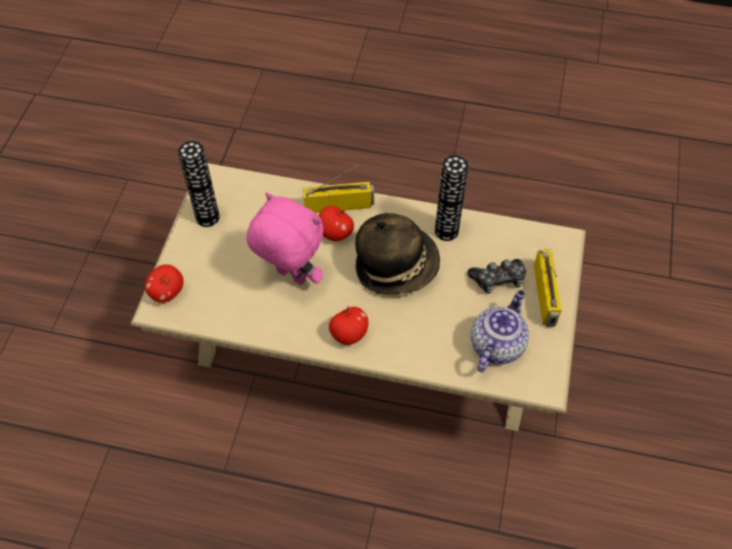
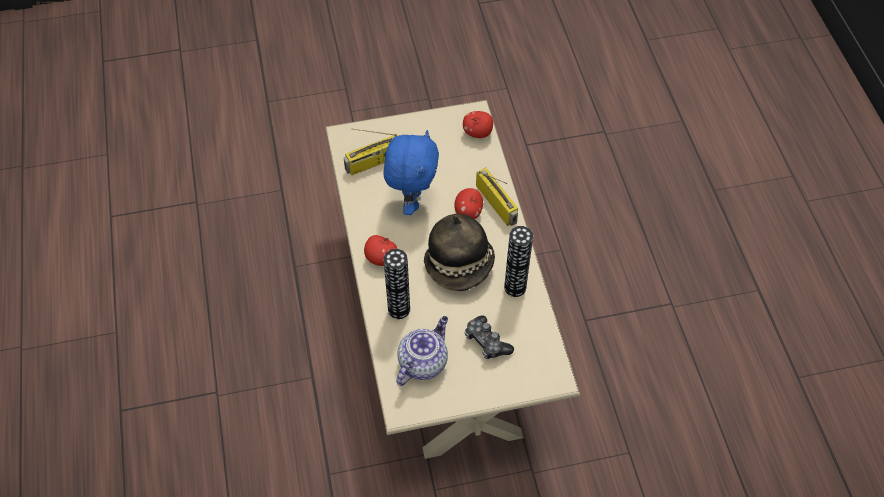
camera: 65 degrees right, 0 degrees up
(167, 292) = (359, 134): apple -> apple (478, 133)
(207, 217) = (436, 127): vase -> vase (399, 309)
(290, 277) = (411, 200): pink plush toy -> blue plush toy
(496, 344) = (423, 362): teapot -> teapot turned 60 degrees counterclockwise
(546, 296) = (490, 383): radio -> radio (374, 162)

